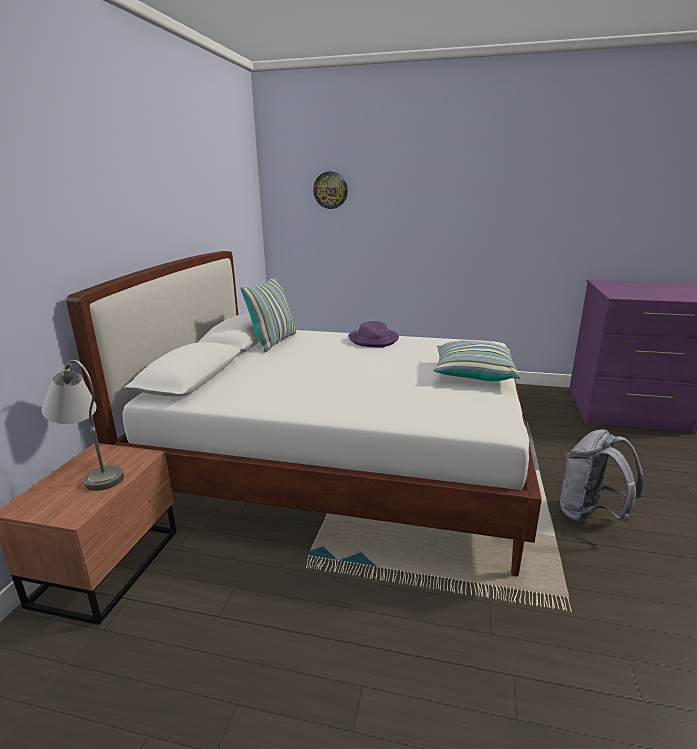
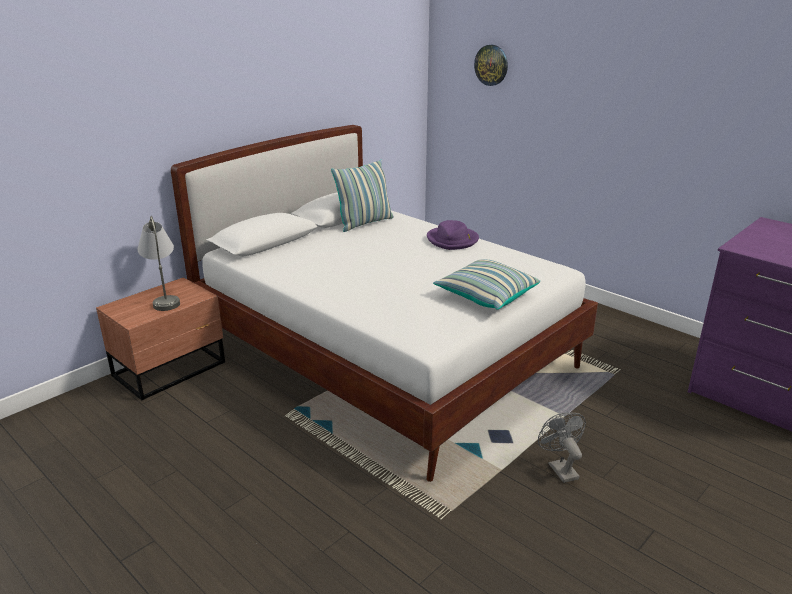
camera: 30 degrees right, 5 degrees up
(590, 515) = (560, 468): grey backpack -> grey fan

